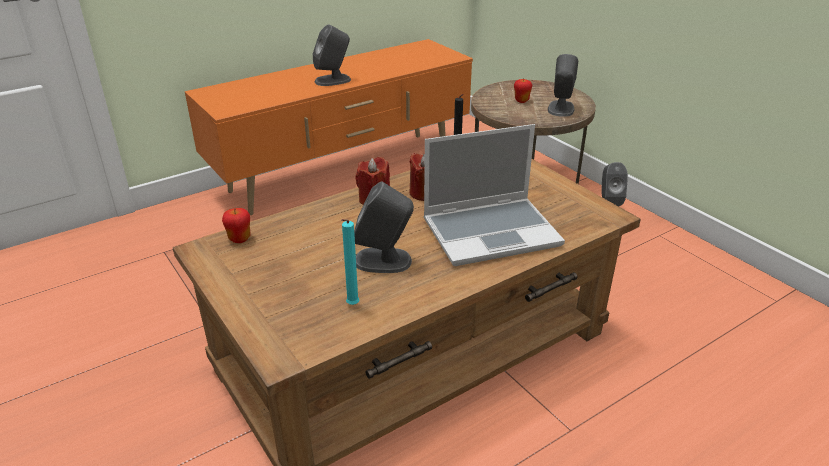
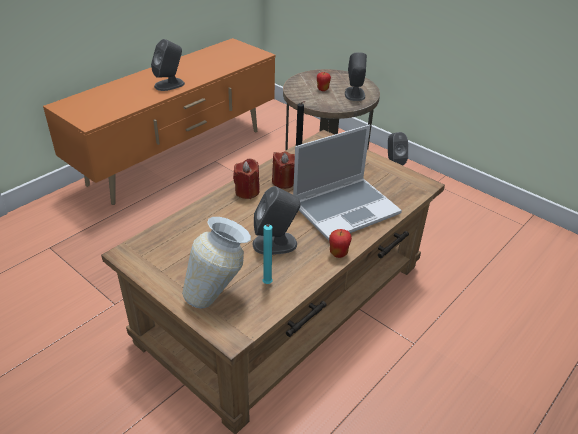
camera: 15 degrees left, 5 degrees up
(239, 239) = (154, 240): apple -> apple (338, 253)
(287, 310) = (219, 295): none -> vase

